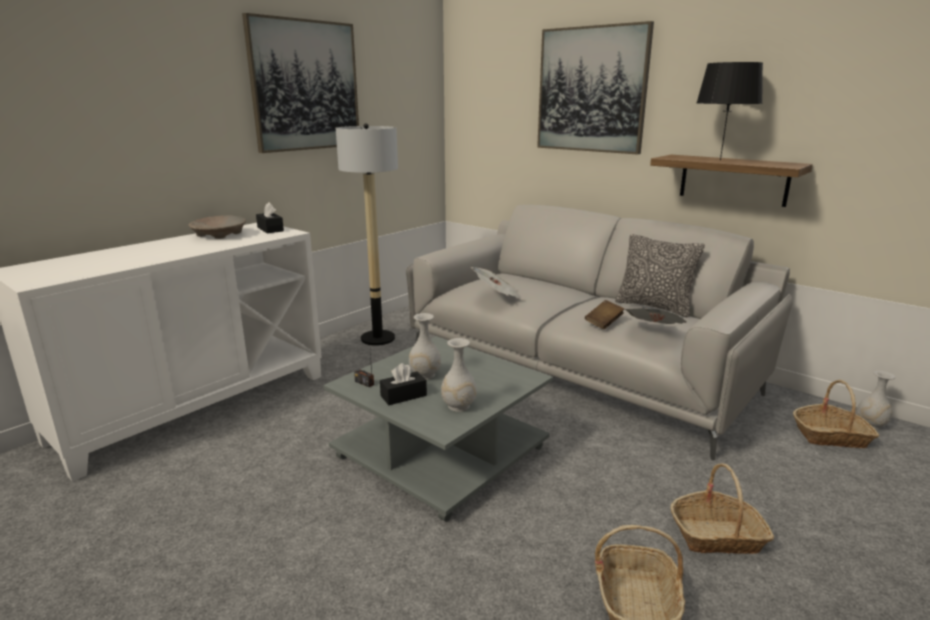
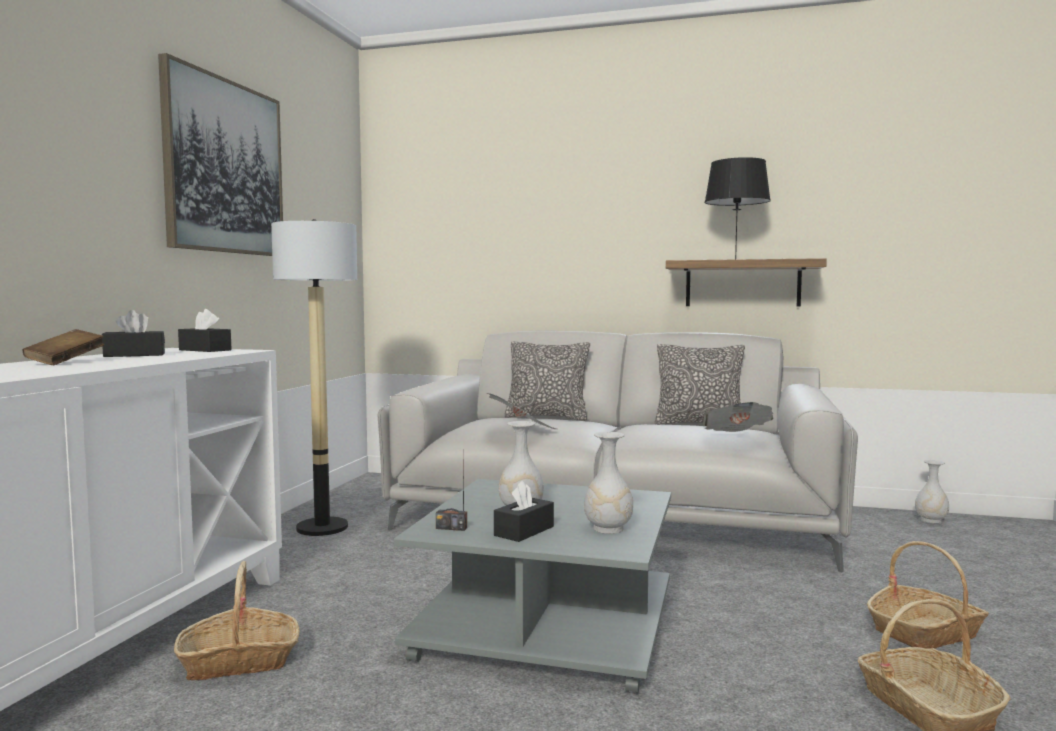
camera: 25 degrees left, 15 degrees down
(220, 235) = (134, 355): beige bowl -> black tissue box
(542, 280) = (547, 417): none -> pillow
(591, 90) = (569, 198): picture -> none
(604, 323) = (673, 438): brown book -> brown book (65, 362)
(831, 436) = (913, 534): basket -> basket (239, 660)

